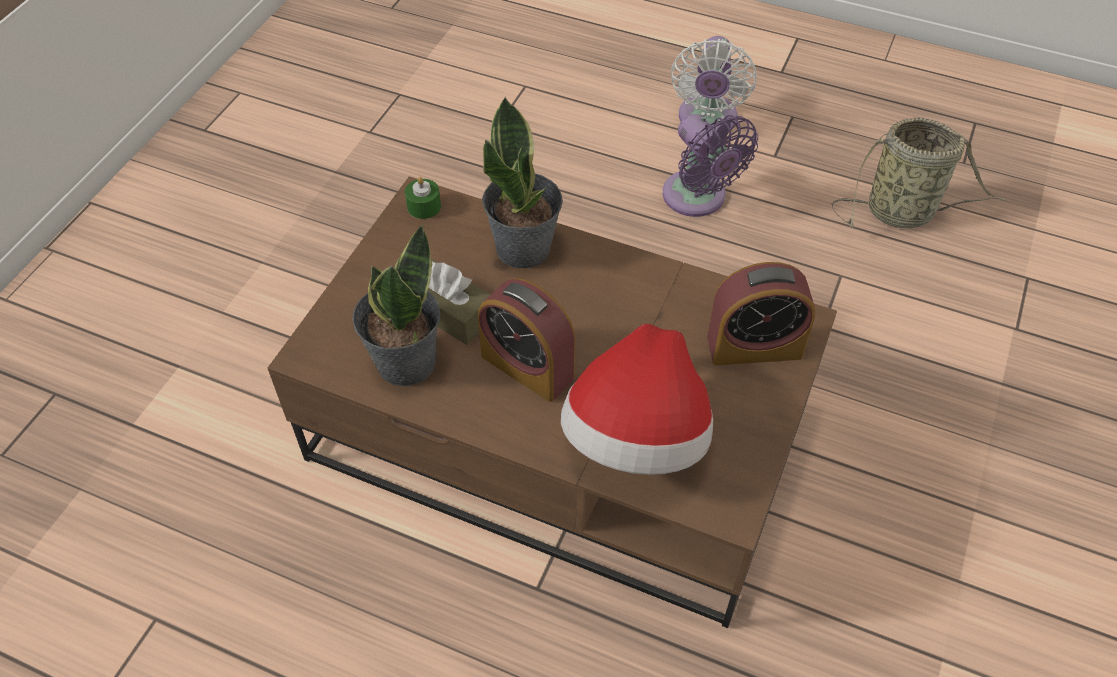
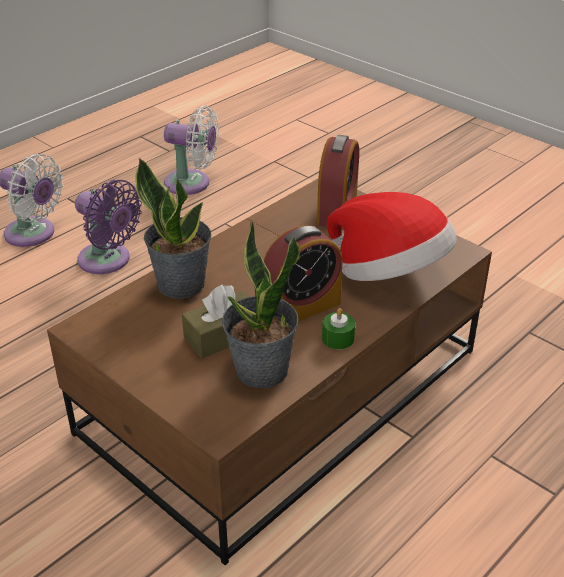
camera: 70 degrees left, 15 degrees down
(424, 206) = (92, 327): green candle -> green candle (338, 338)
(698, 199) = (108, 261): purple fan -> purple fan turned 45 degrees clockwise
(904, 212) = (192, 184): basket -> white fan

